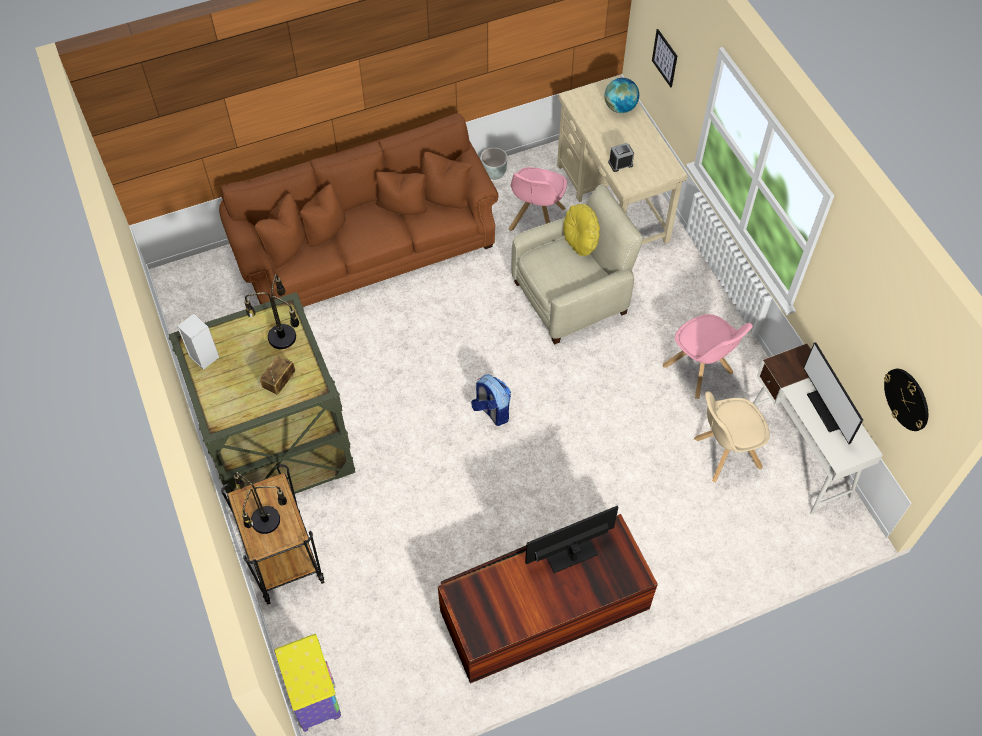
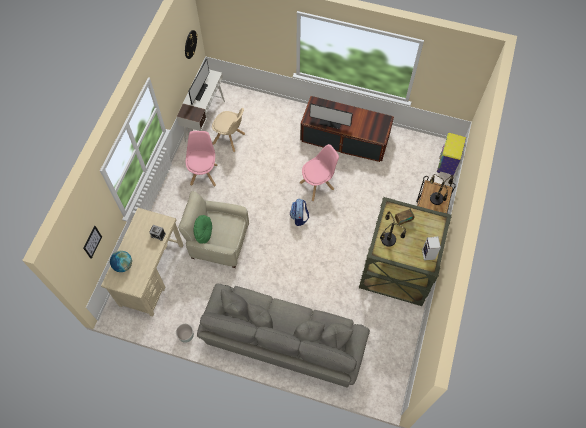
camera: 140 degrees left, 5 degrees up
(366, 246) = (284, 341): brown sofa -> grey sofa
(536, 221) = (194, 292): pink chair -> pink chair (318, 185)
(580, 243) = (204, 234): yellow pillow -> green pillow

